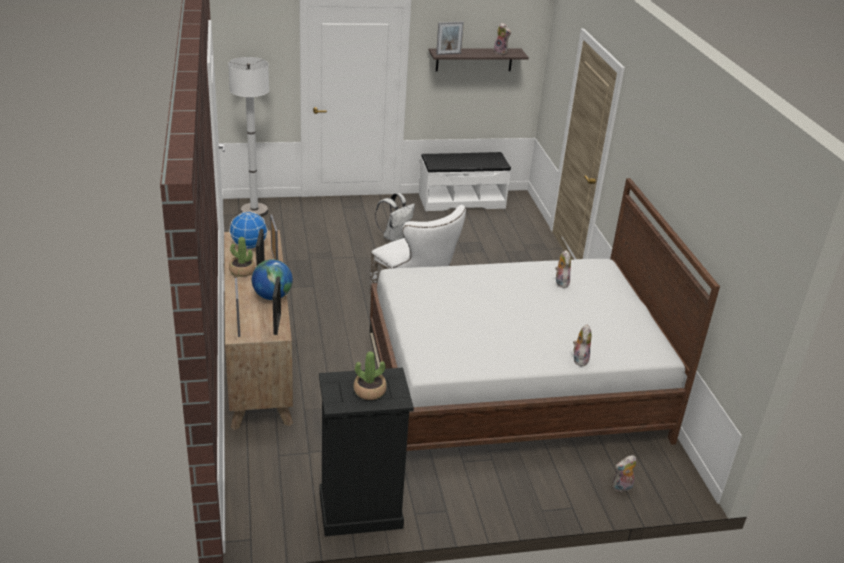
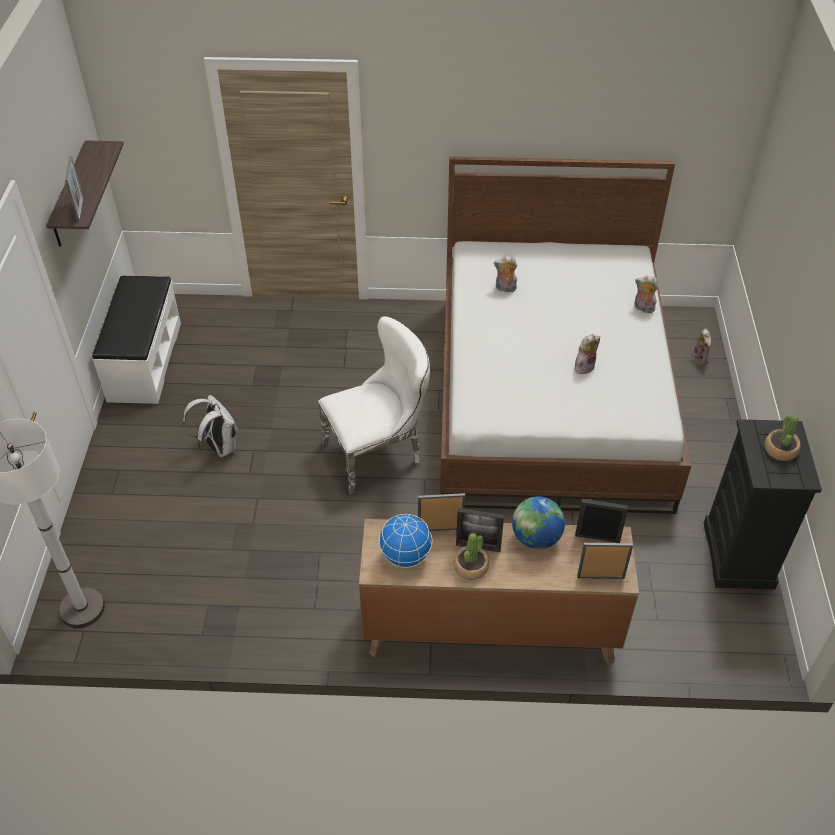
camera: 75 degrees left, 15 degrees up
(501, 52) = (95, 160): plush toy -> plush toy (584, 366)

